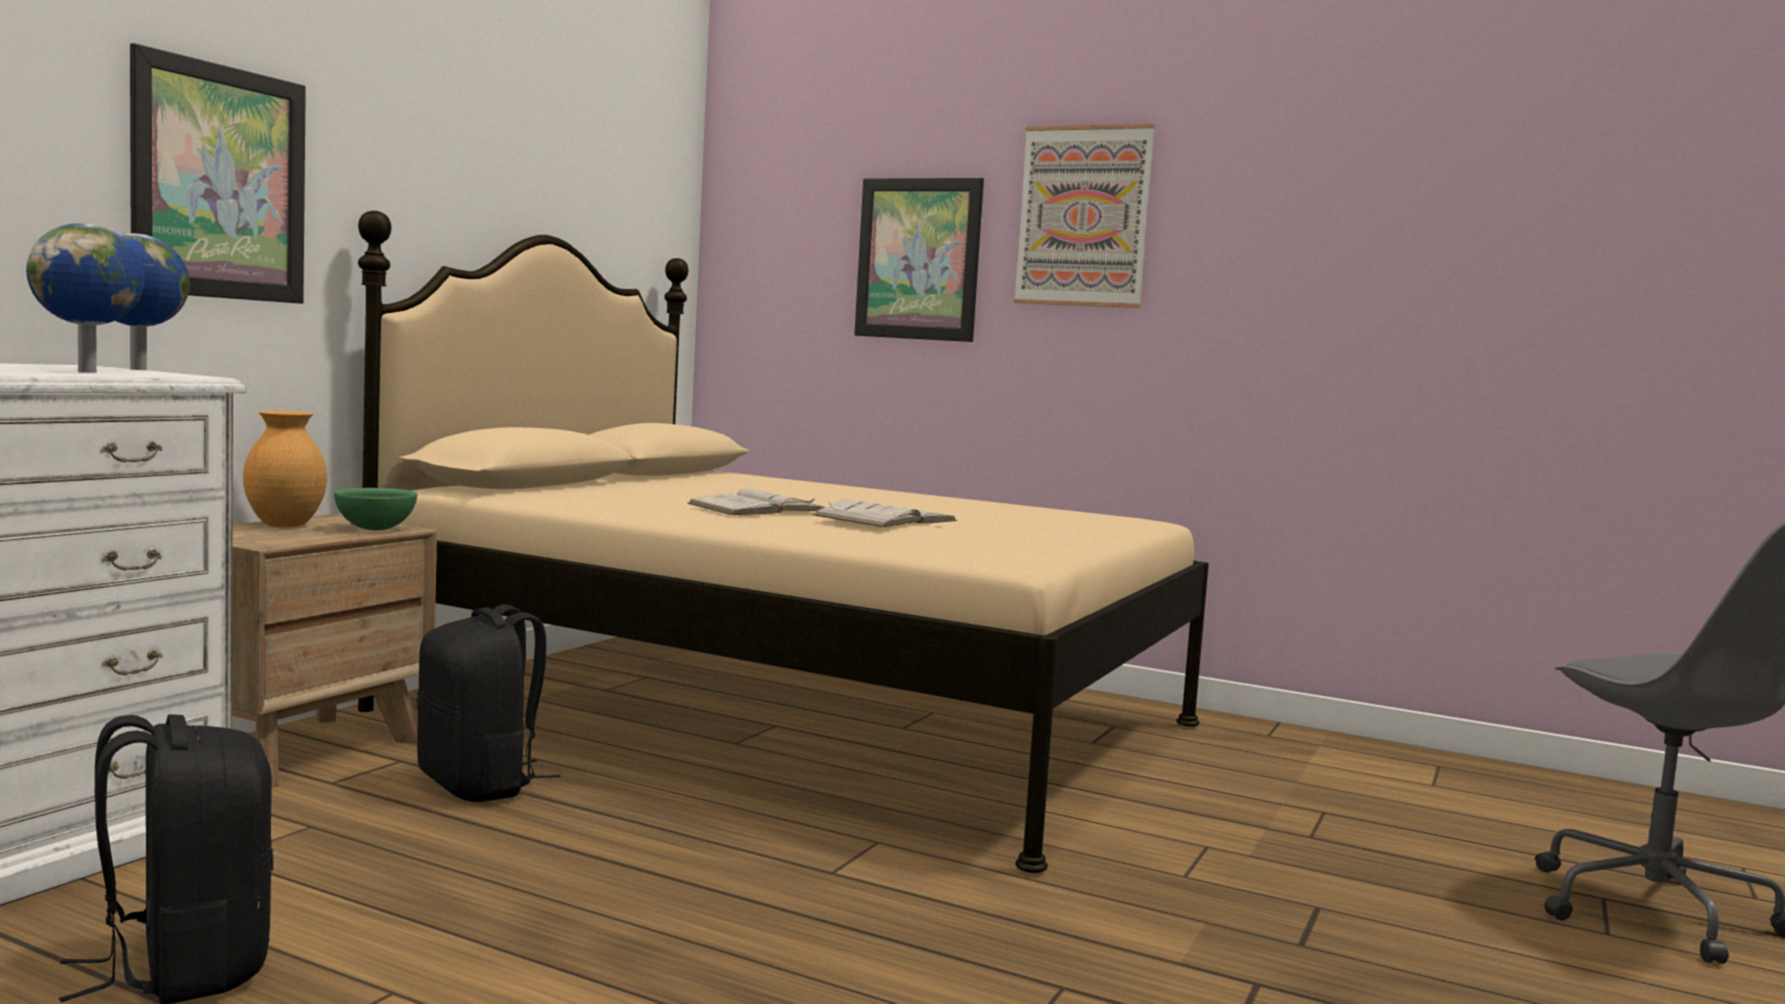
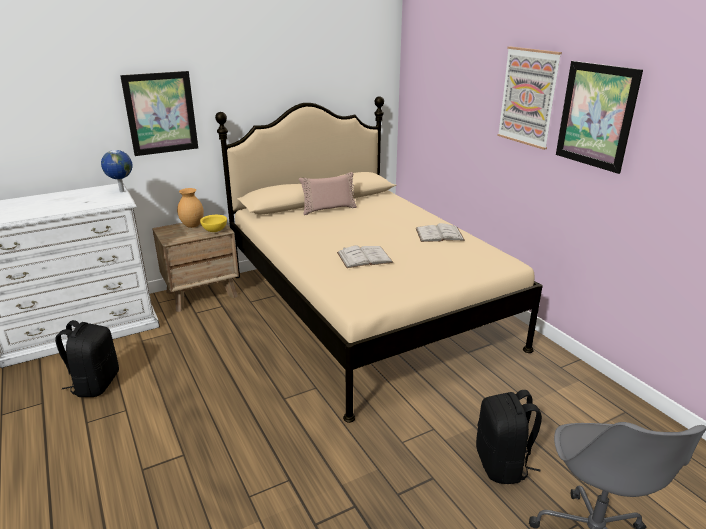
camera: 35 degrees right, 20 degrees up
(90, 372) = (93, 202): globe -> none
(376, 529) = (215, 230): green bowl -> yellow bowl
(481, 785) = (231, 324): black backpack -> black backpack (502, 464)
(647, 486) = (328, 209): none -> beige pillow
(758, 507) = (333, 239): white book -> white book (439, 234)
(918, 259) = (467, 106): picture -> picture (596, 116)

